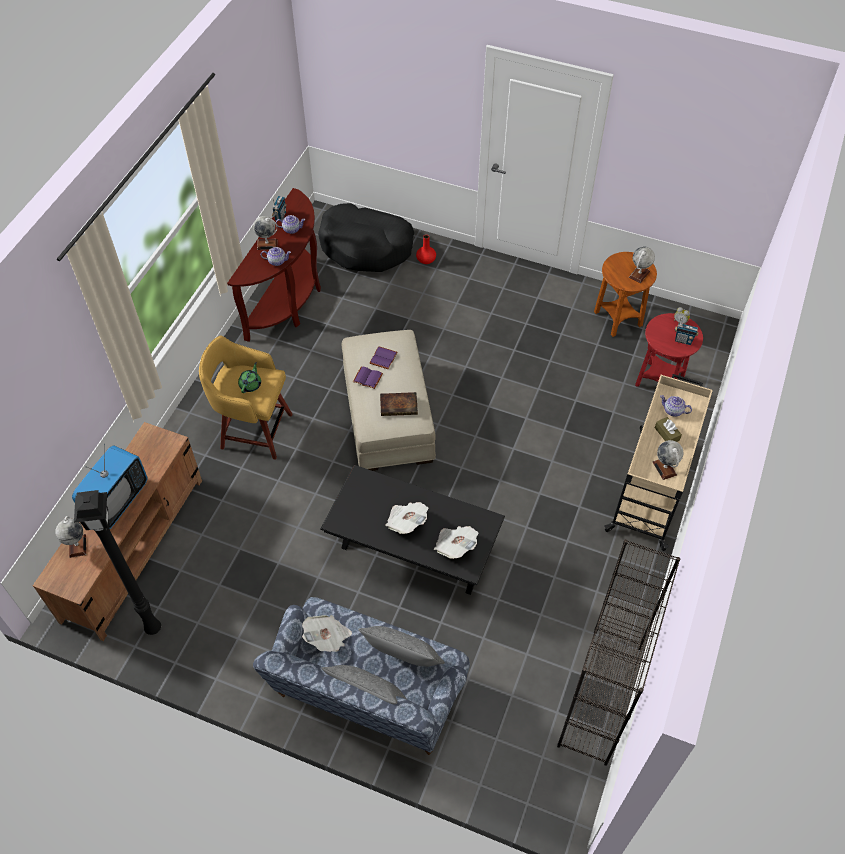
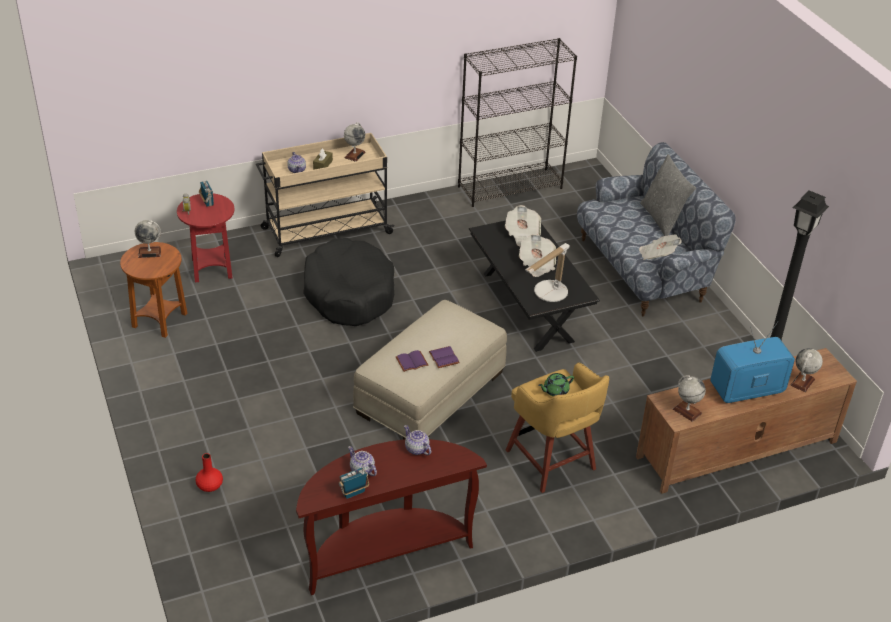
camera: 135 degrees left, 15 degrees down
(267, 244) = (404, 472): globe -> globe (687, 411)
(363, 497) = (547, 294): none -> table lamp
(366, 247) = (238, 547): black dog bed -> black dog bed (349, 293)
(399, 405) = (446, 324): book -> none
(403, 661) = (622, 220): grey pillow -> none

